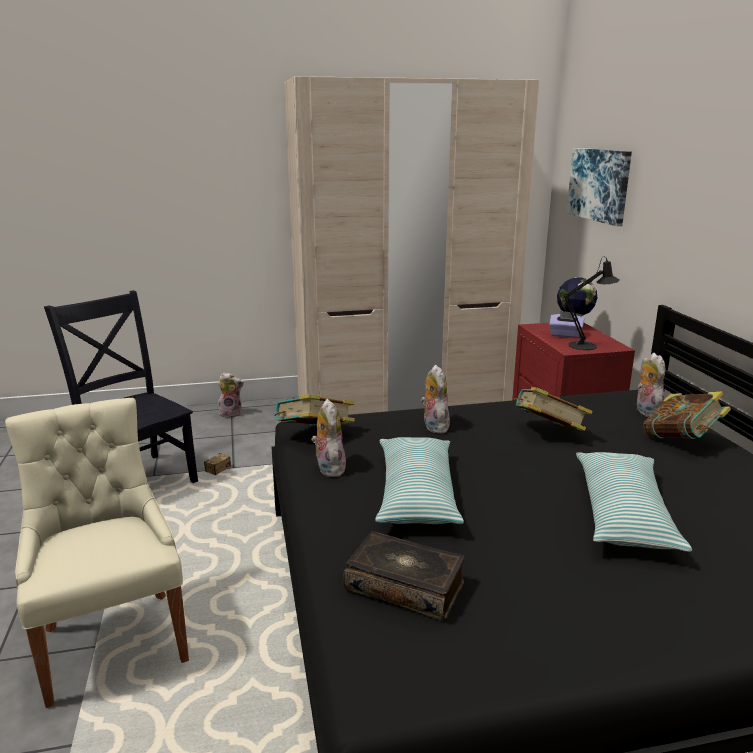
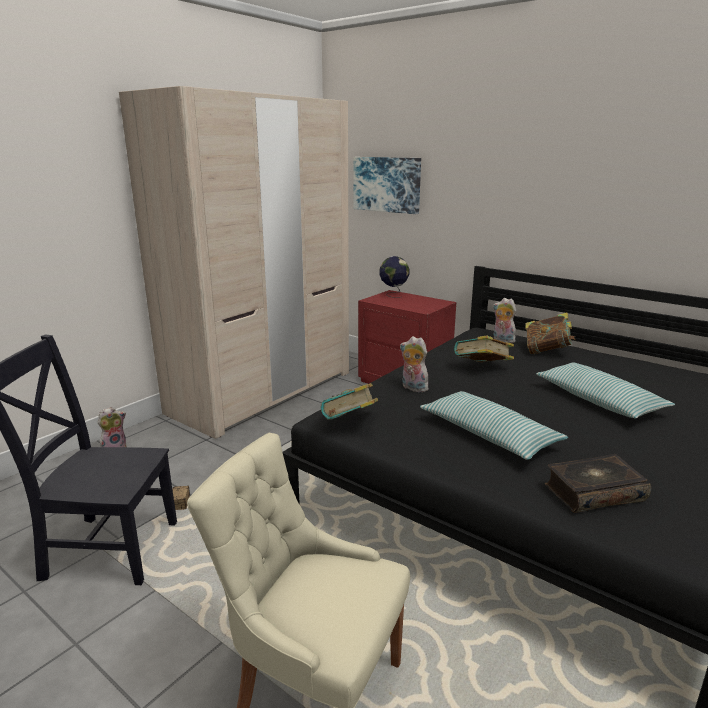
camera: 40 degrees left, 0 degrees up
(328, 468) = (405, 442): plush toy -> none
(565, 335) = (401, 301): purple tissue box -> none
(586, 345) = (427, 305): black table lamp -> none

